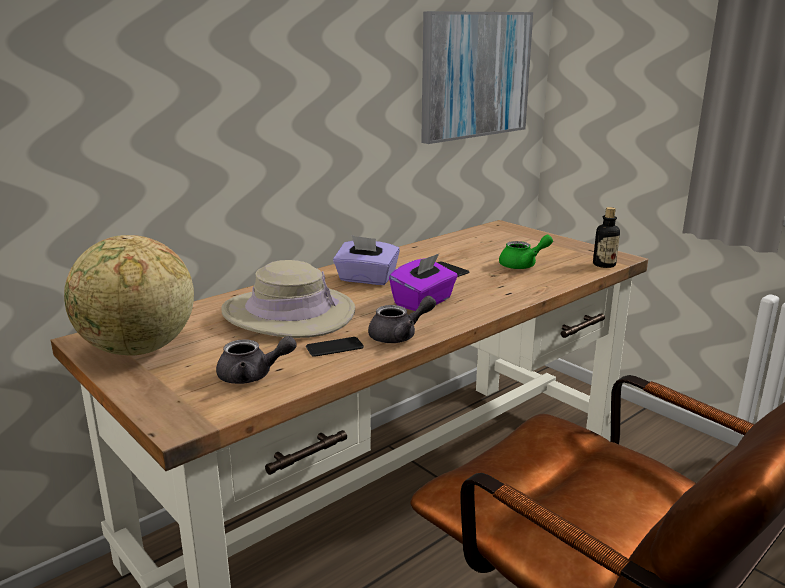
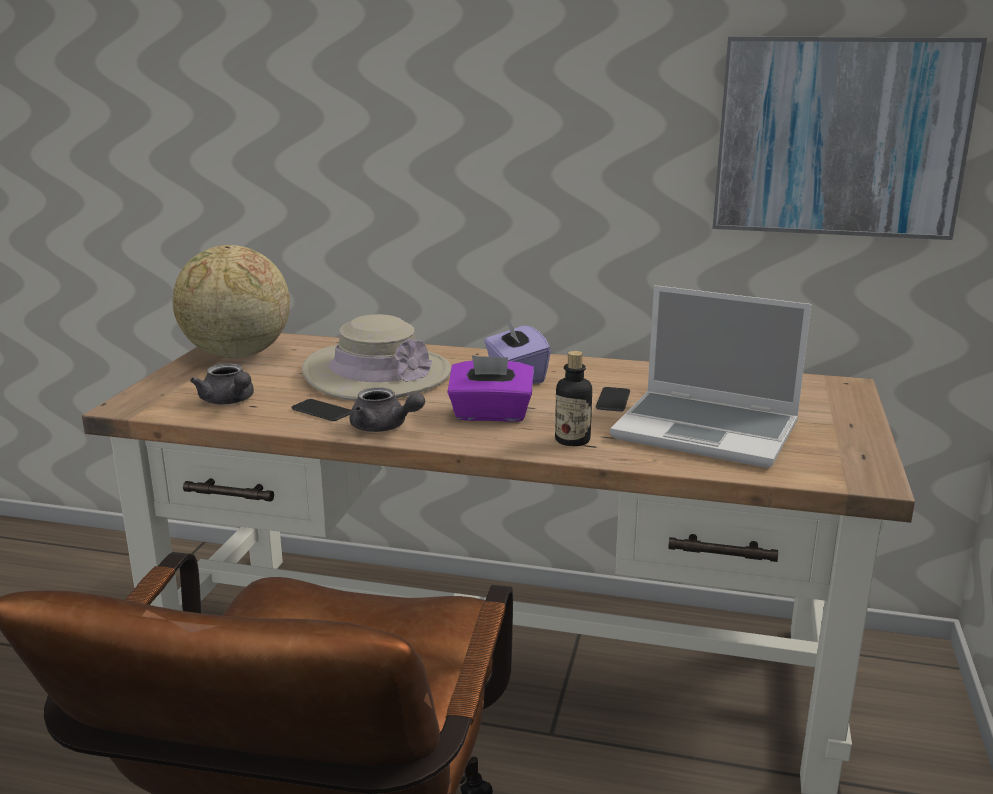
camera: 55 degrees right, 0 degrees up
(523, 265) = (708, 431): green teapot -> laptop
(604, 265) = (813, 476): bottle -> bottle (572, 440)

